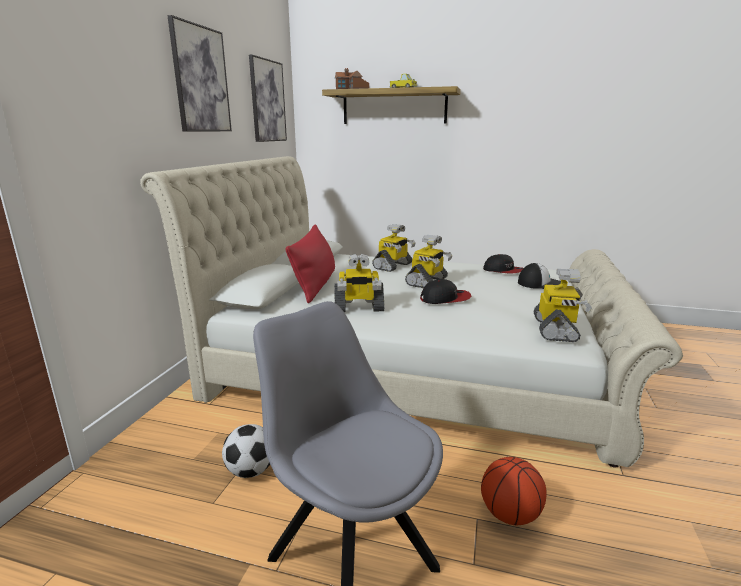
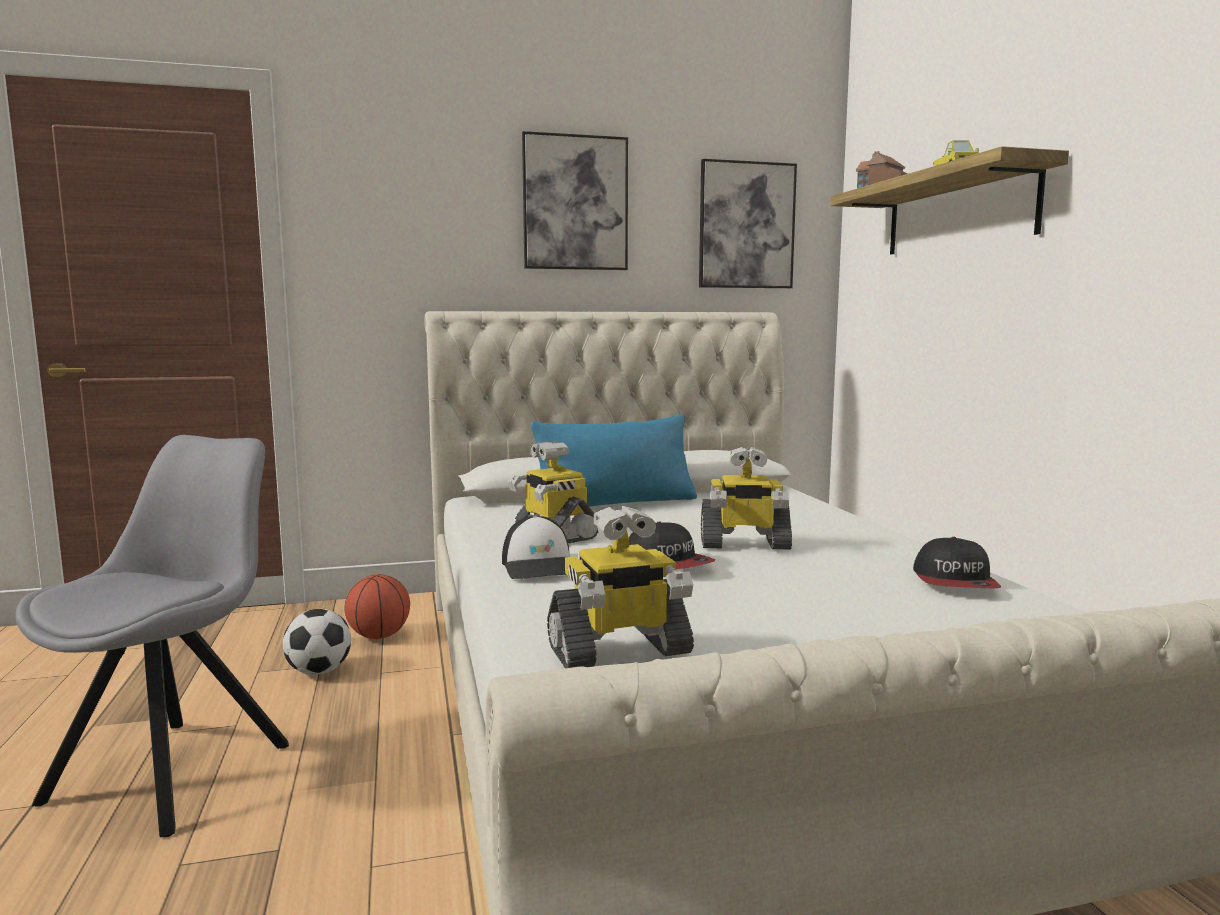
camera: 60 degrees right, 10 degrees down
(315, 285) = (617, 504): red pillow -> blue pillow
(393, 266) = (791, 518): toy robot -> none
(510, 515) = (297, 881): basketball -> basketball (379, 636)
(541, 284) = (930, 620): cap -> cap (540, 566)

